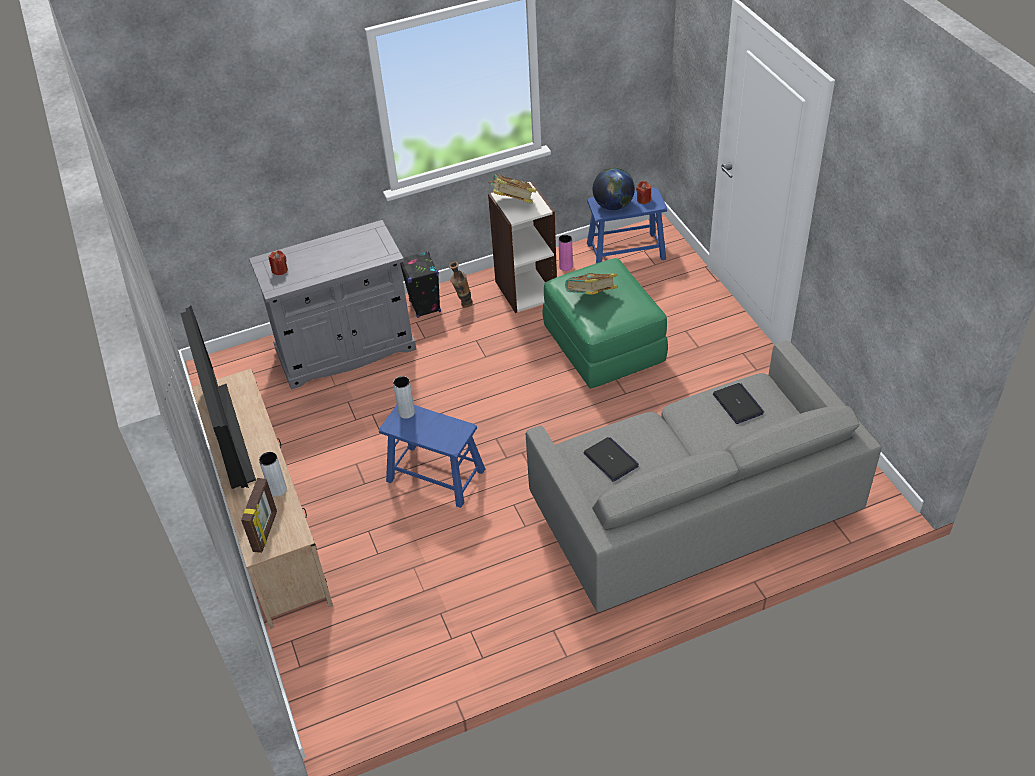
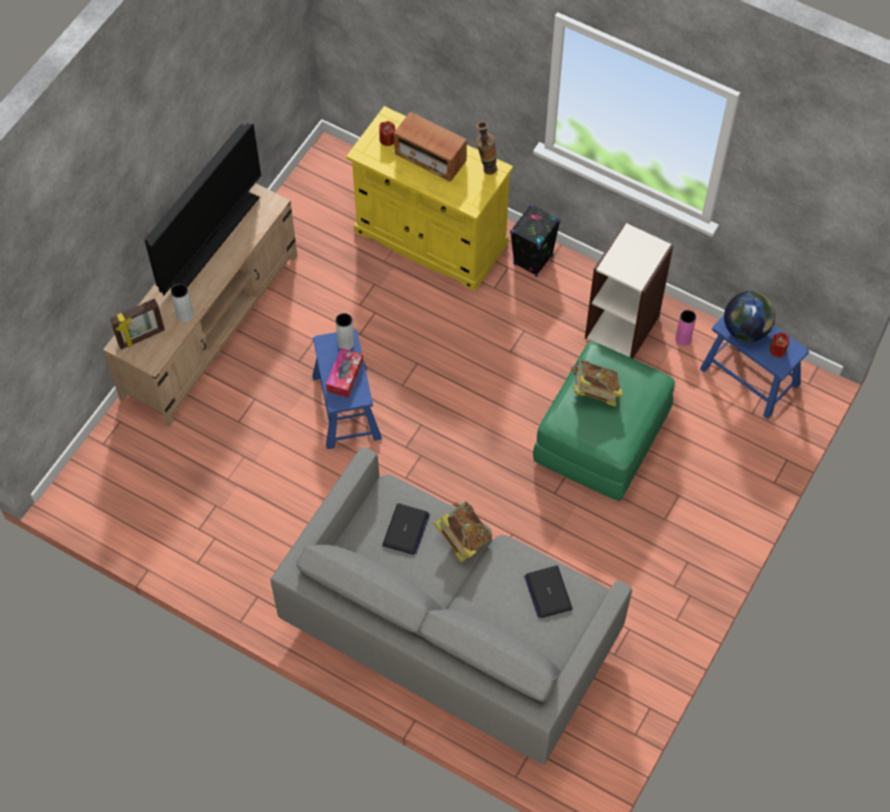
camera: 50 degrees right, 15 degrees up
(324, 256) = (430, 158): none -> radio
(346, 350) = (430, 238): grey cabinet -> yellow cabinet
(435, 428) = (345, 376): none -> tissue box
(463, 305) = (560, 289): vase -> vase (486, 168)
(512, 202) = (627, 250): book -> book (462, 539)
(738, 404) = (548, 592): laptop -> laptop turned 135 degrees clockwise

